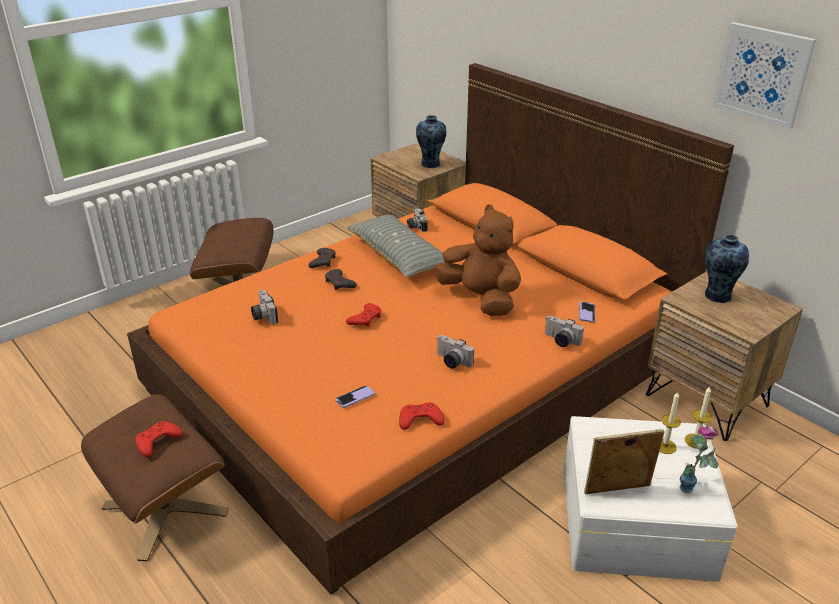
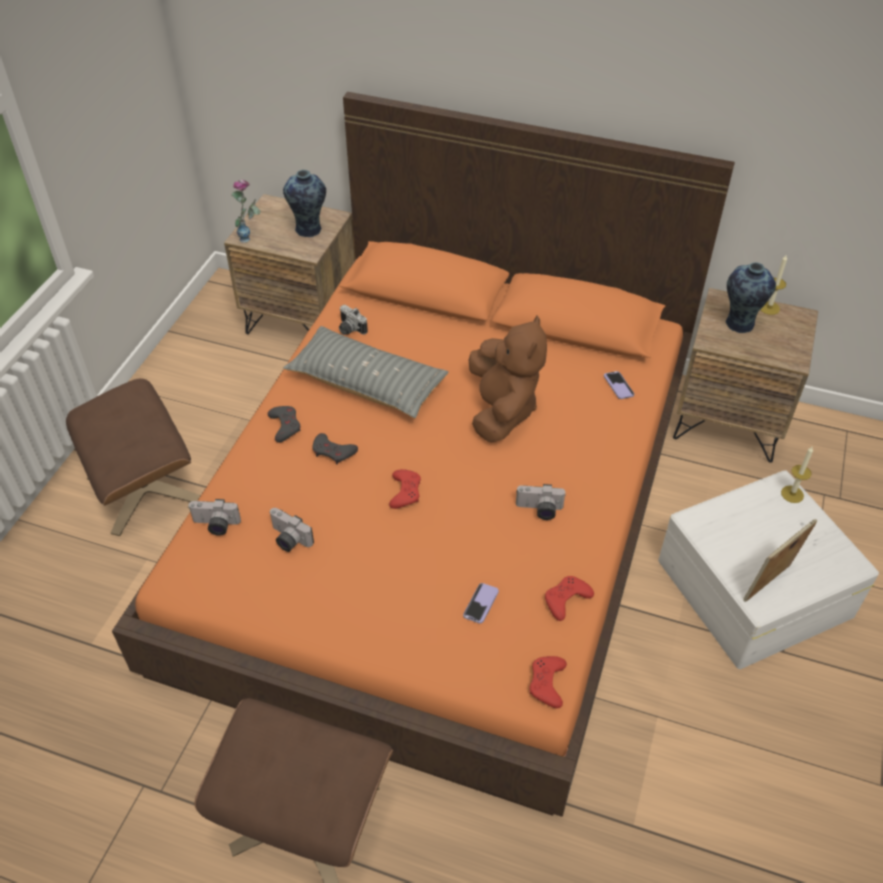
camera: 30 degrees left, 15 degrees up
(157, 441) = (307, 764): red game controller -> red game controller (547, 683)
(480, 299) = (502, 410): brown plush toy -> brown plush toy turned 75 degrees clockwise
(560, 341) = (621, 435): camera -> camera (215, 526)
(665, 446) = (772, 512): candle -> candle (769, 308)
(694, 487) = (824, 547): vase -> vase (251, 236)
(763, 74) = (765, 83): picture -> none

